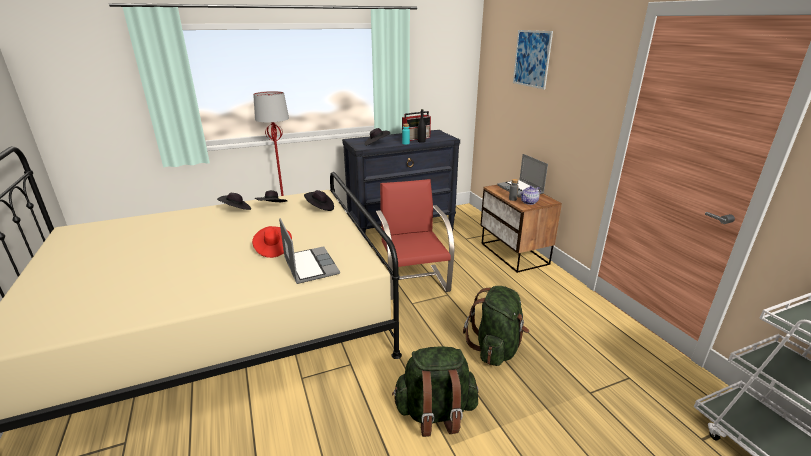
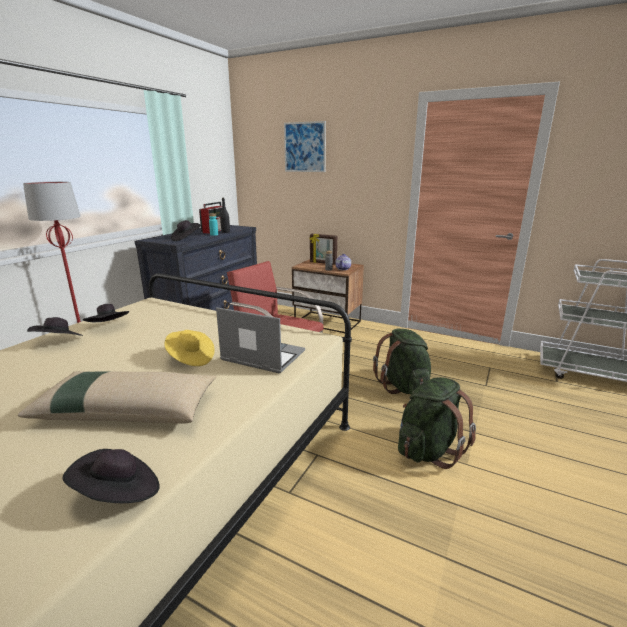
camera: 40 degrees left, 5 degrees down
(199, 270) = (128, 409): none -> beige pillow
(273, 249) = (190, 358): red hat -> yellow hat
(320, 208) = (173, 313): black hat -> black hat (118, 494)
(521, 190) = (323, 263): laptop -> picture frame

